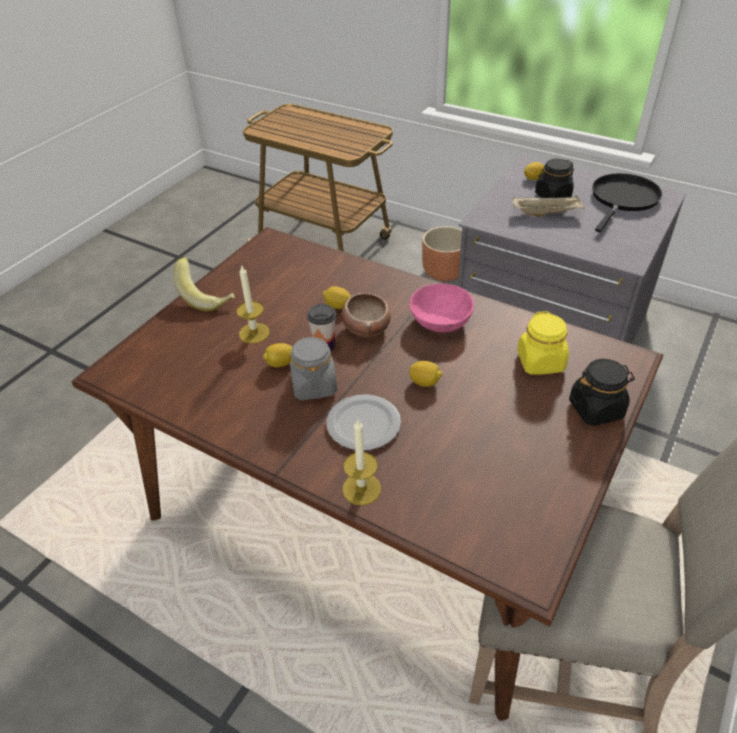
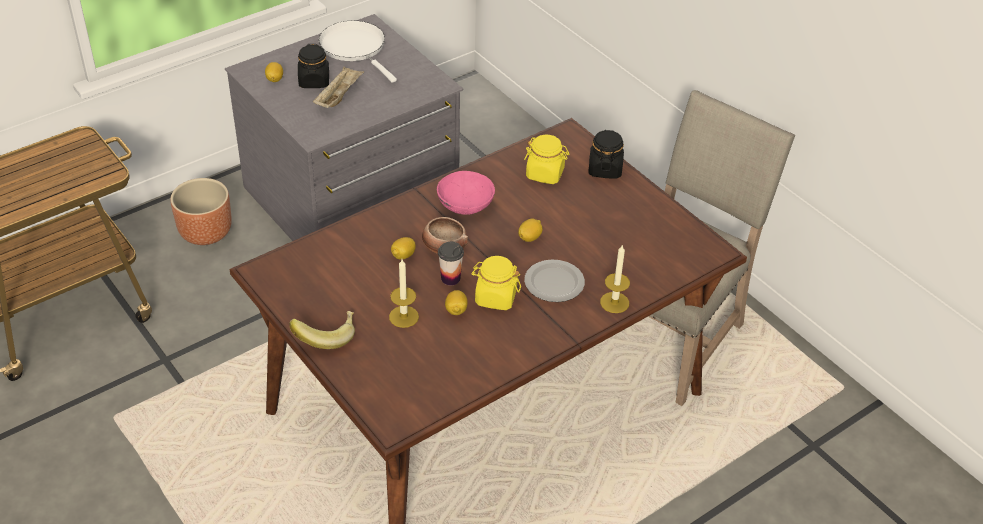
camera: 70 degrees left, 0 degrees up
(314, 385) = (495, 297): grey jar -> yellow jar
(623, 199) = (355, 48): black frying pan -> white frying pan

